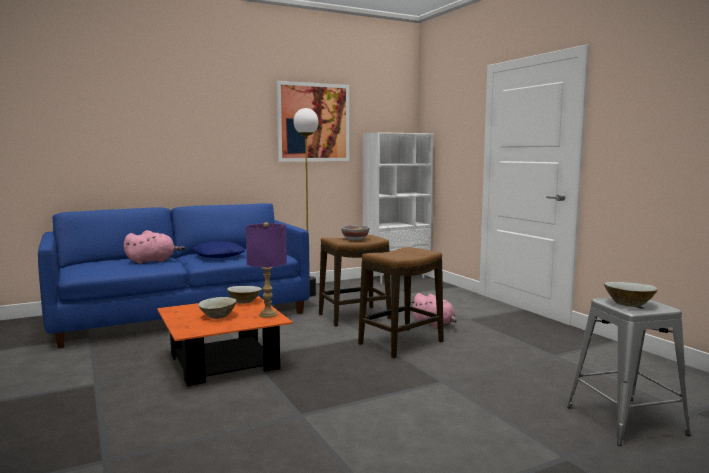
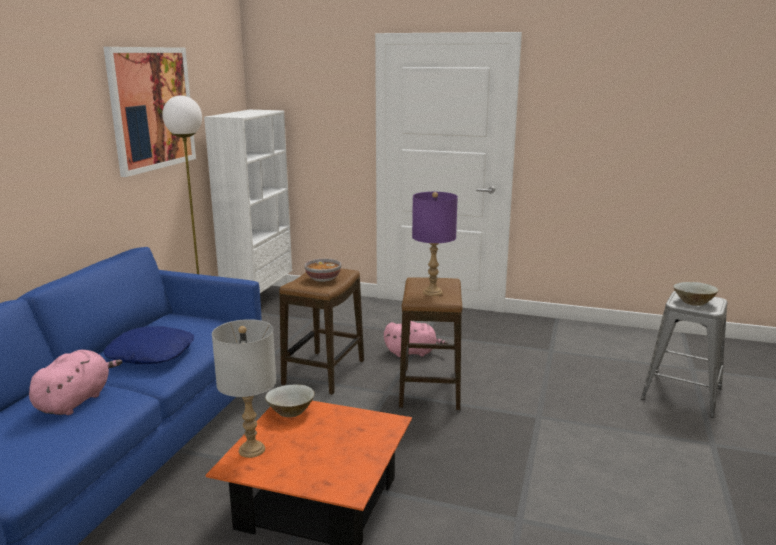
camera: 45 degrees left, 10 degrees up
(193, 307) = (251, 449): none -> grey table lamp
(218, 316) = (319, 449): beige bowl -> none
(268, 314) = (365, 419): purple table lamp -> purple table lamp (432, 292)

